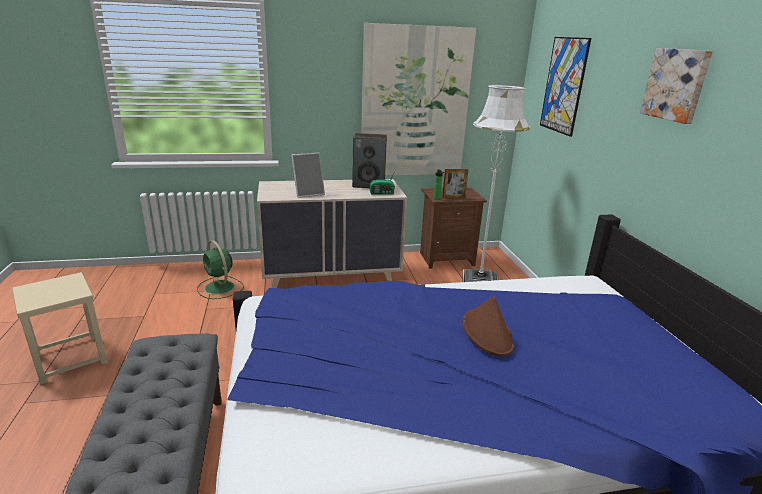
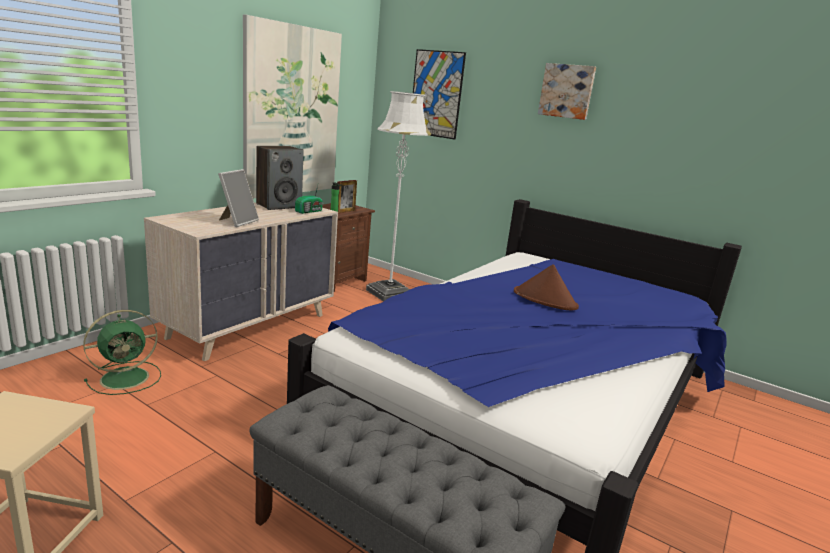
camera: 45 degrees left, 5 degrees down
(220, 288) = (127, 378): green fan -> green fan turned 45 degrees counterclockwise

